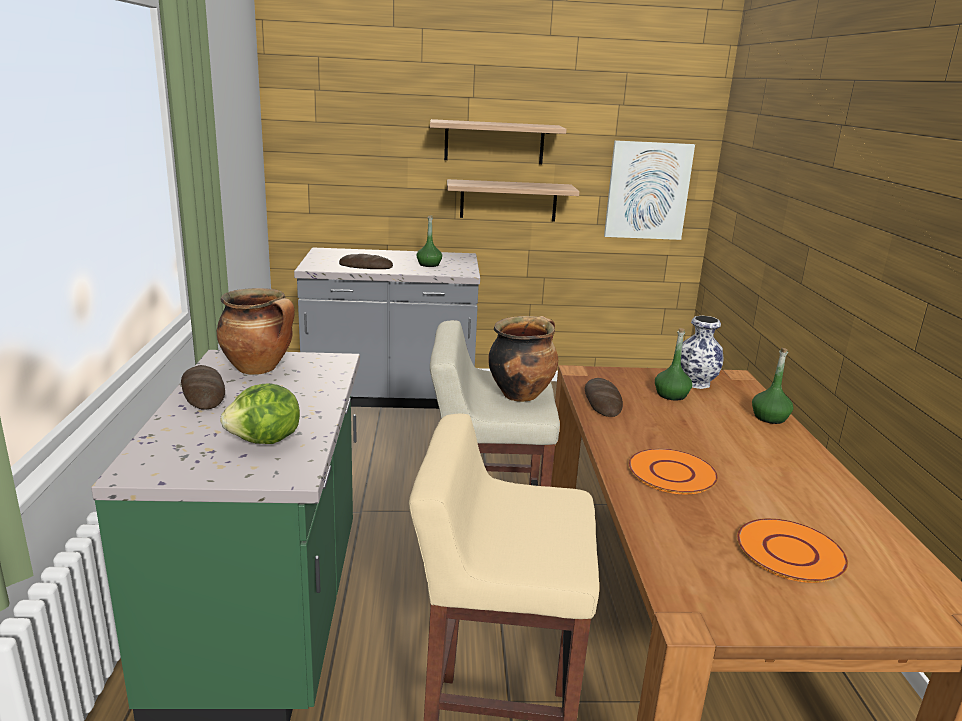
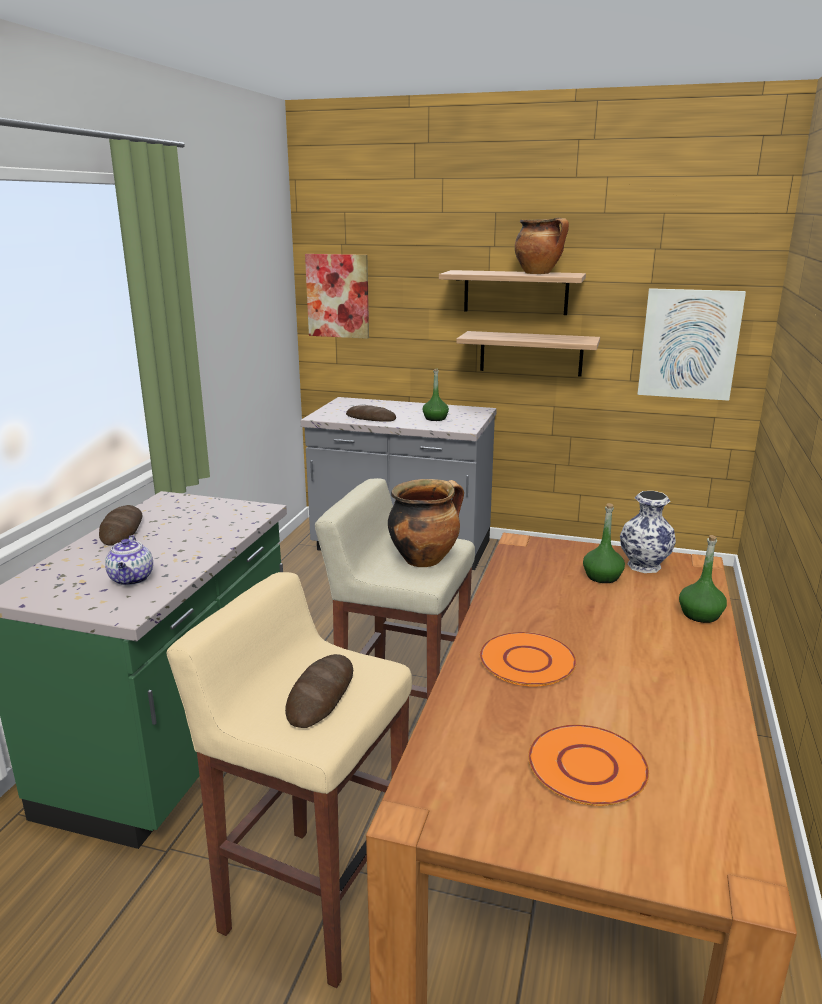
camera: 20 degrees right, 0 degrees up
(259, 369) = (186, 512): cooking pot -> cooking pot (539, 273)
(265, 441) = (132, 579): lettuce -> teapot
(311, 143) = (338, 296): none -> picture
(602, 401) = (517, 576): bread -> bread (321, 695)

